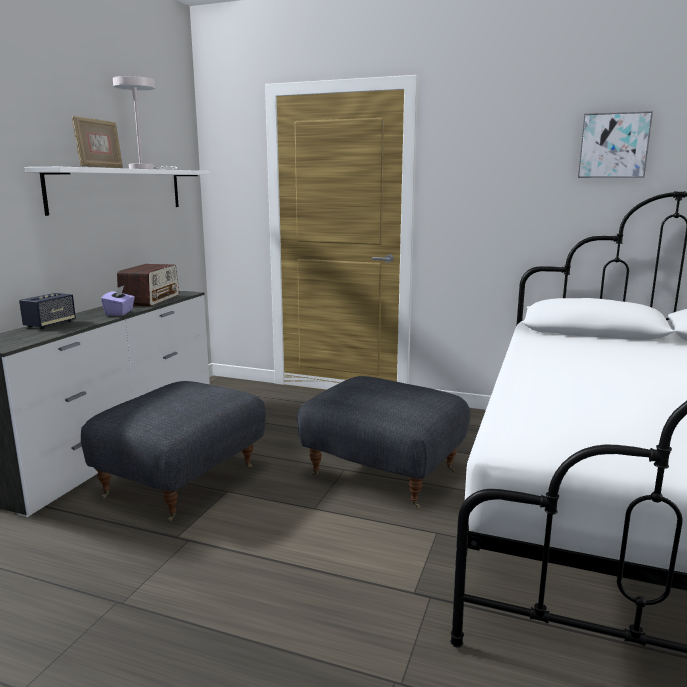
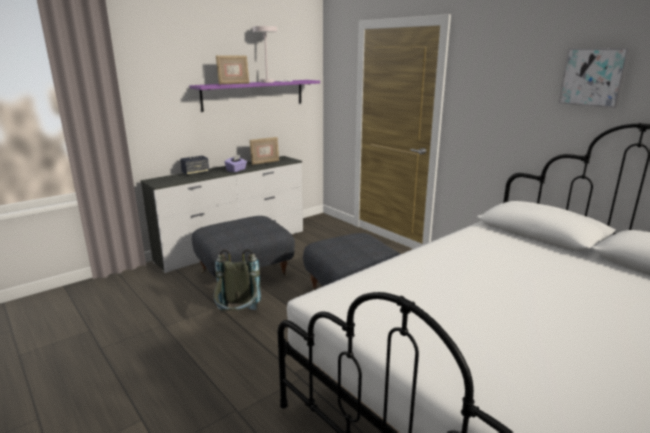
camera: 30 degrees right, 5 degrees up
(119, 190) = (254, 94): white shelf -> purple shelf
(150, 300) = (265, 162): radio -> picture frame
(241, 545) = (238, 317): none -> grey backpack

